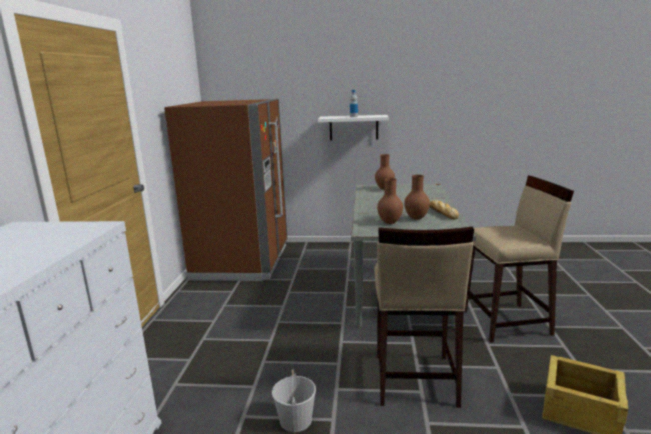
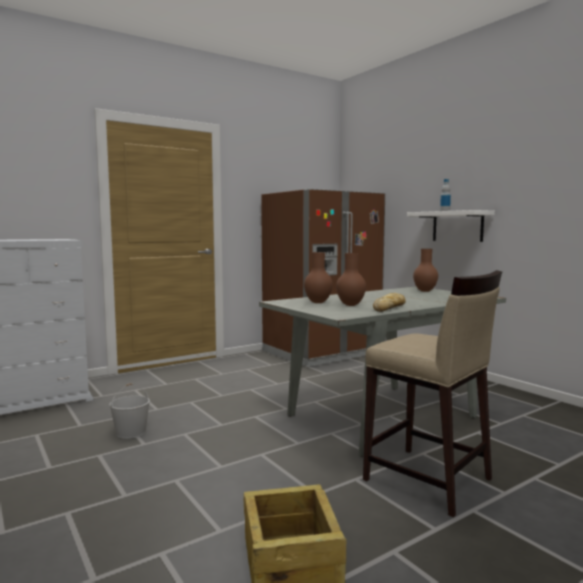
camera: 50 degrees right, 10 degrees down
(414, 380) = (235, 459): beige stool -> none

